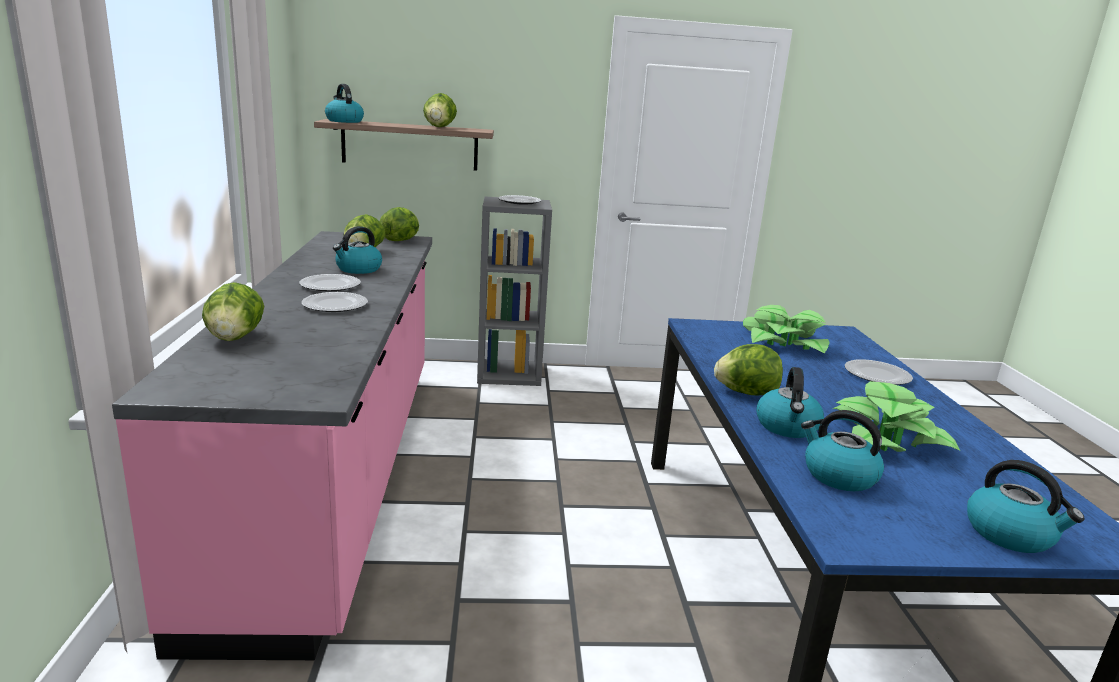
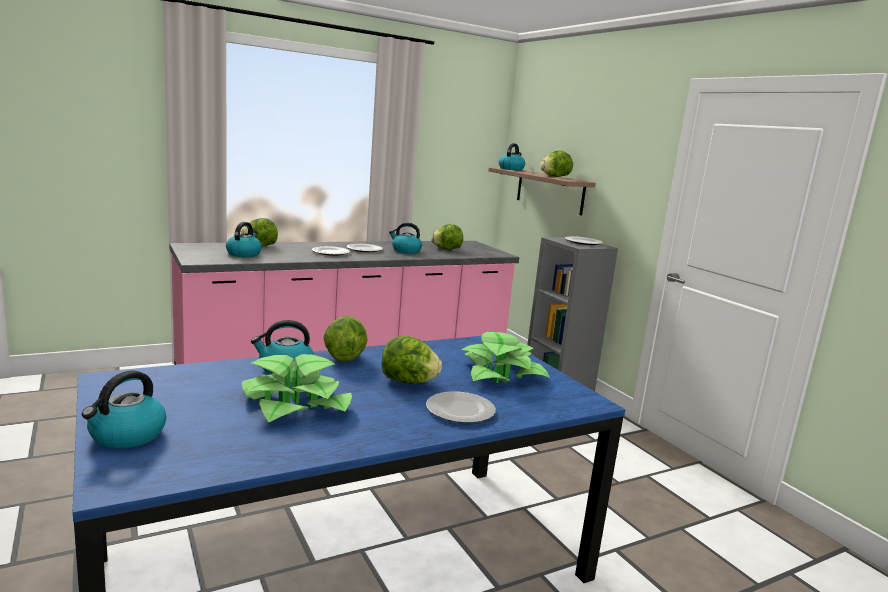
camera: 65 degrees right, 5 degrees down
(401, 240) = (491, 252): lettuce -> lettuce (408, 382)
(838, 475) = (205, 382): kettle -> kettle (244, 254)

